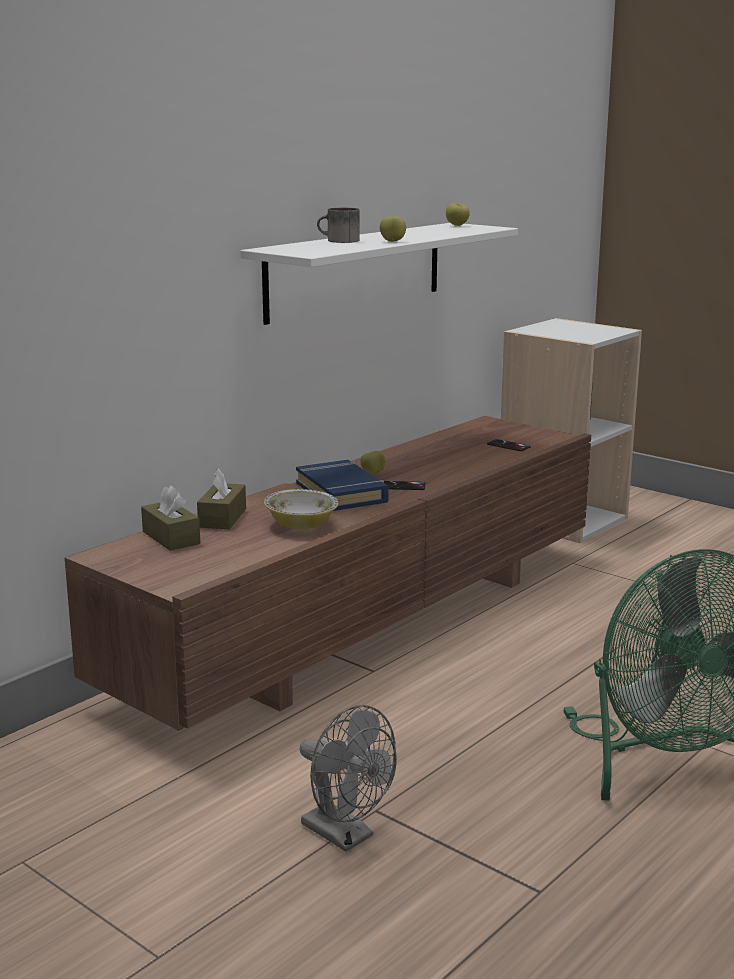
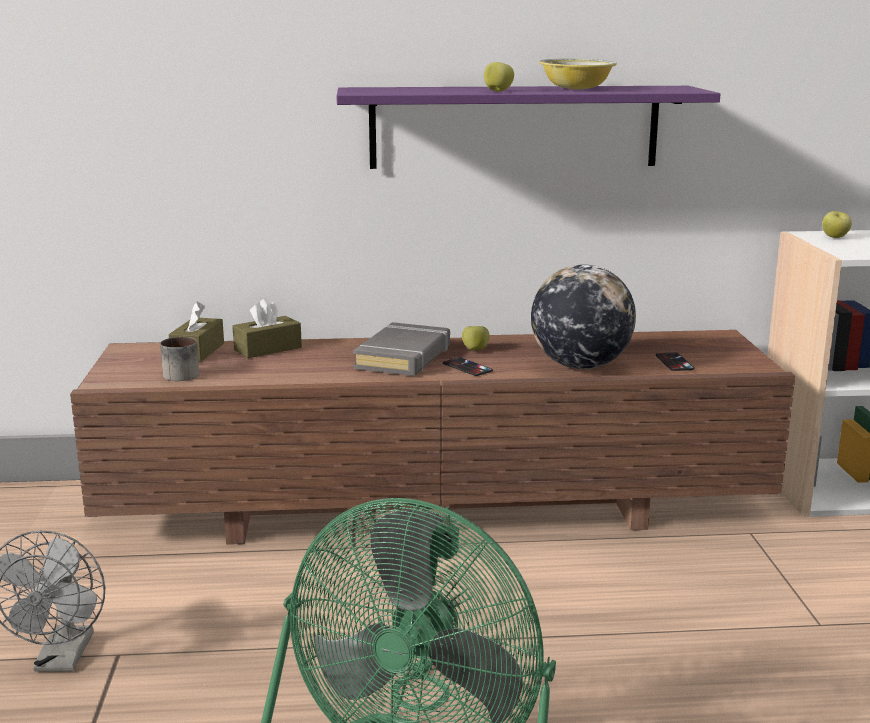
camera: 45 degrees right, 0 degrees up
(301, 525) = (301, 372): bowl -> bowl (576, 89)
(339, 241) = (457, 88): mug -> mug (177, 374)
(342, 492) = (404, 357): blue book -> grey book
(355, 270) = (514, 127): white shelf -> purple shelf
(457, 225) = (668, 87): apple -> apple (835, 237)
(465, 464) = (580, 366): none -> globe

